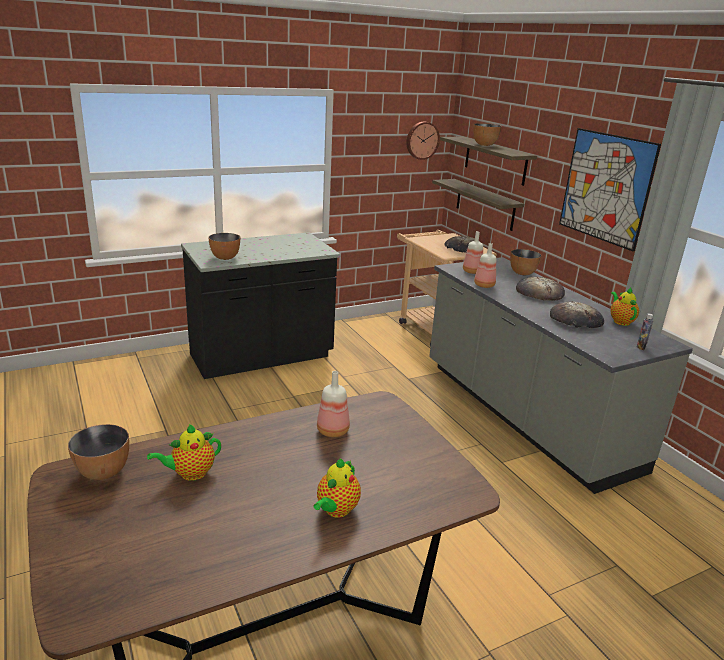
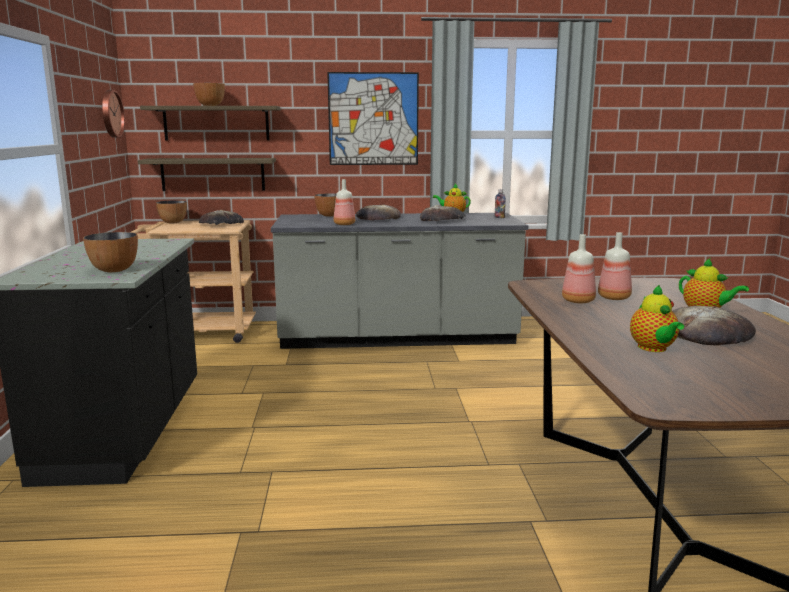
camera: 65 degrees left, 10 degrees down
(103, 472) = (652, 382): bowl -> bowl (173, 222)
(252, 506) = (706, 333): none -> bread
(472, 272) = (306, 222): bottle -> bottle (614, 297)

